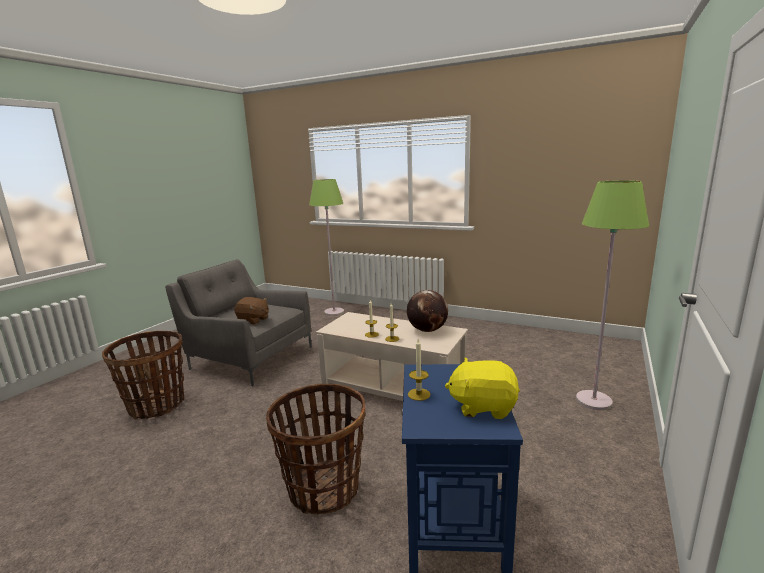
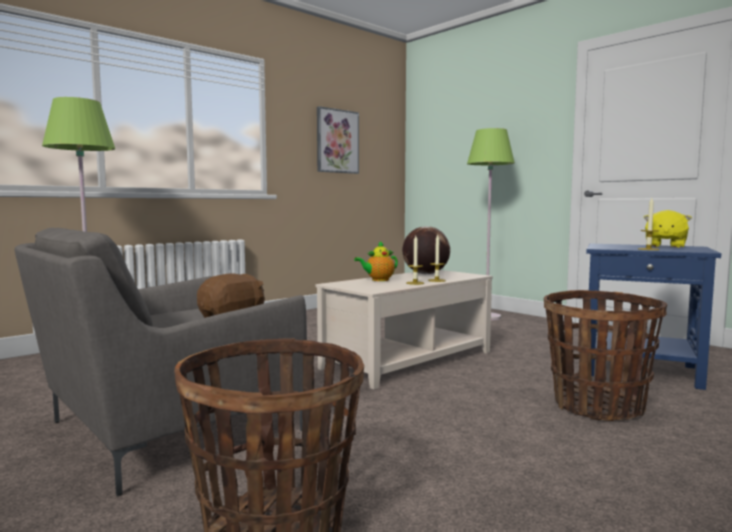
camera: 70 degrees left, 10 degrees down
(378, 322) = (378, 280): none -> teapot
(549, 176) = (337, 141): none -> picture

